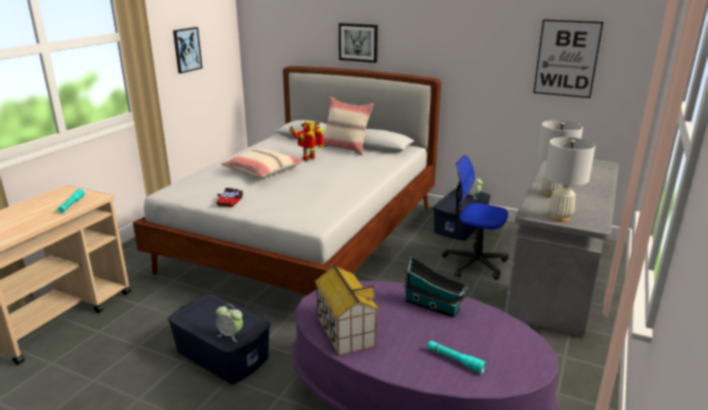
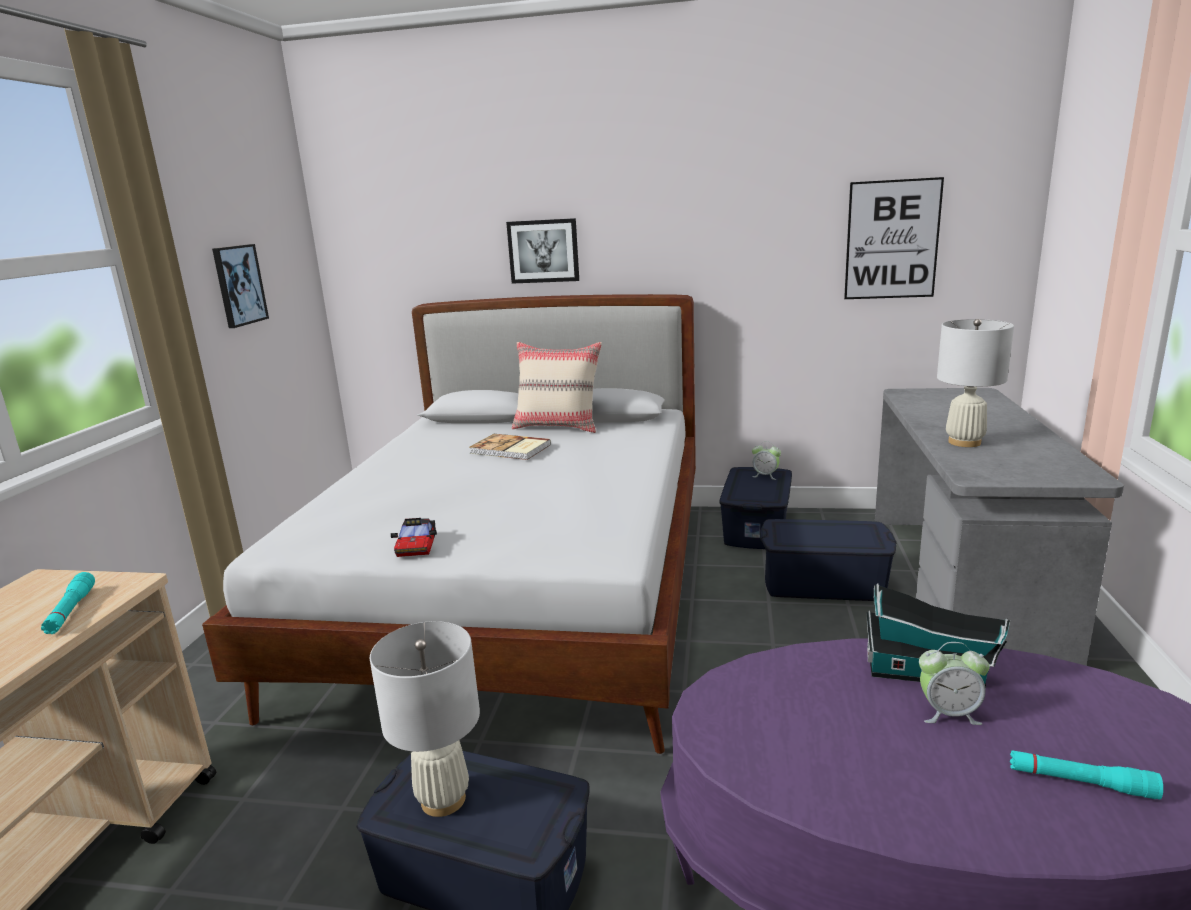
camera: 15 degrees left, 5 degrees down
(230, 335) = (523, 832): alarm clock -> alarm clock (948, 713)
(263, 171) = (442, 481): beige pillow -> none
(310, 158) = (510, 449): toy robot -> book
(344, 331) = (818, 770): toy house -> none
(474, 263) = (823, 583): office chair -> blue storage box
(559, 218) = (1023, 475): white table lamp -> white table lamp (443, 799)

